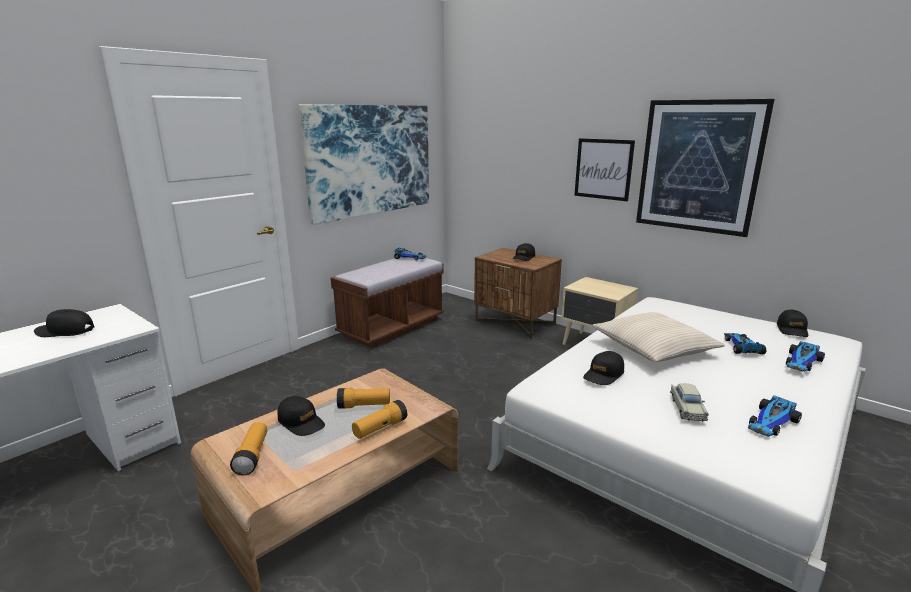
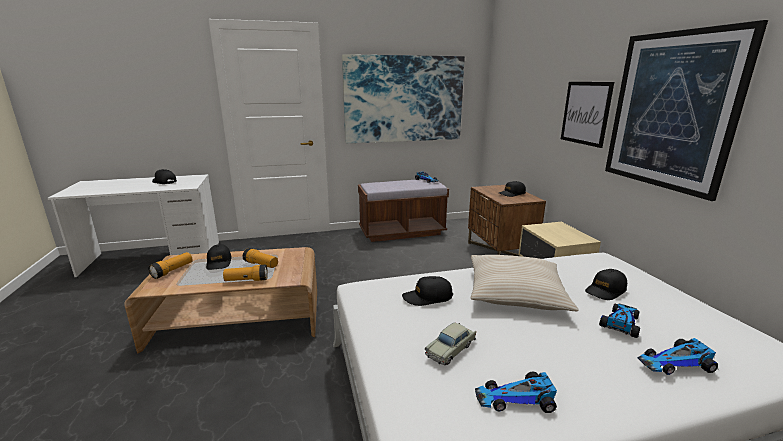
camera: 35 degrees right, 0 degrees up
(792, 330) = (732, 329): black cap -> black cap (605, 290)

